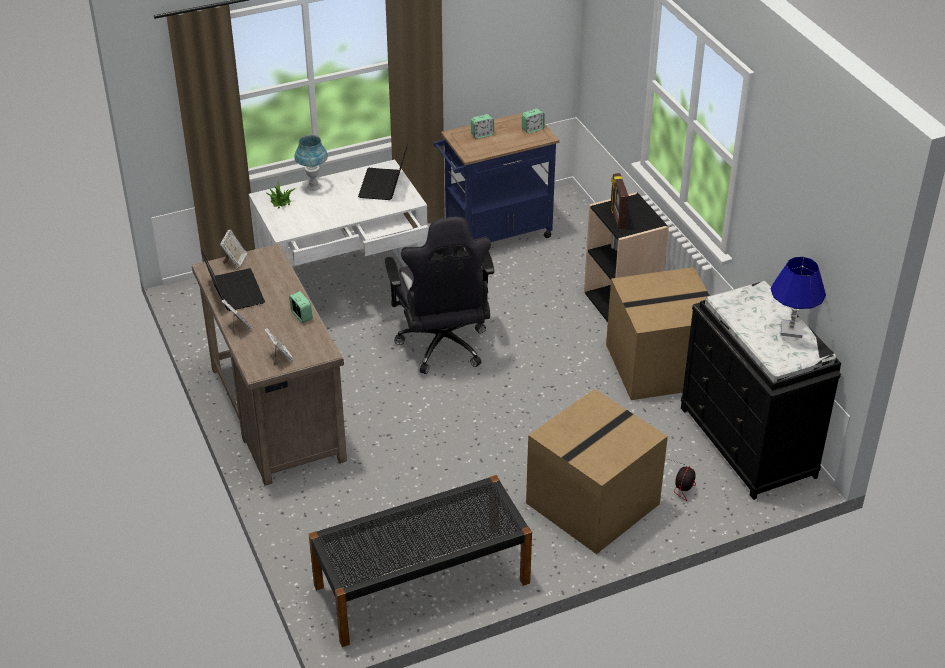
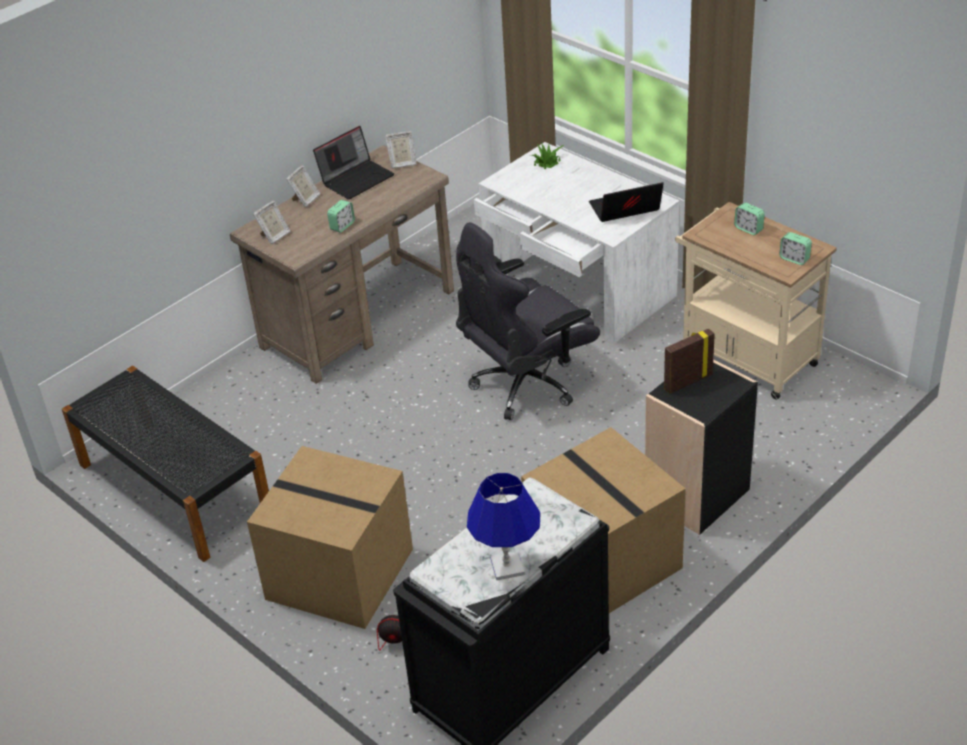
camera: 70 degrees right, 0 degrees up
(313, 187) = (585, 171): blue table lamp -> none
(494, 234) = (745, 357): blue cart -> beige cart

